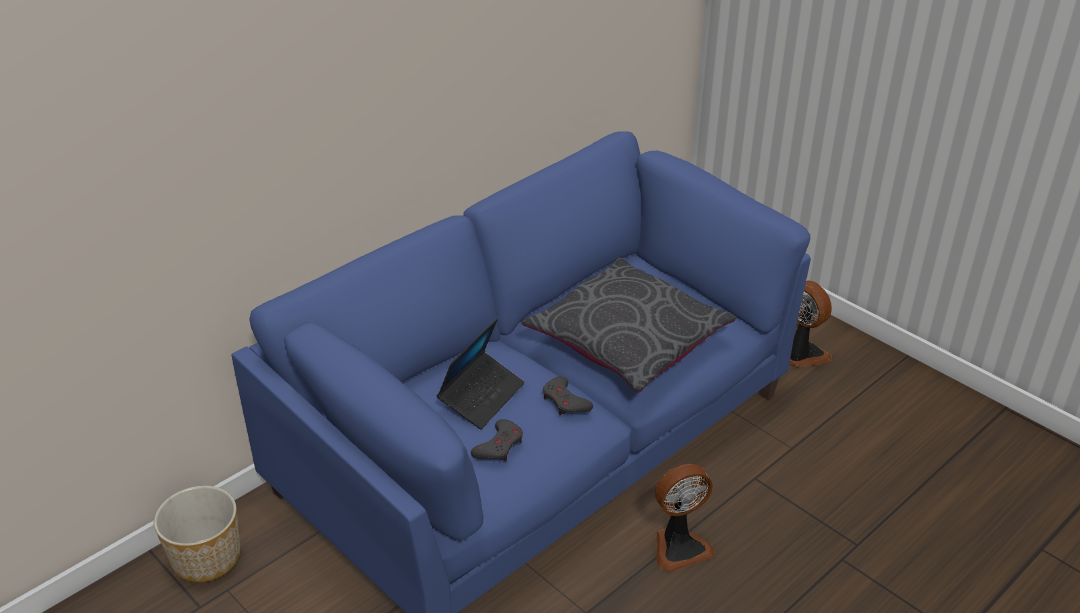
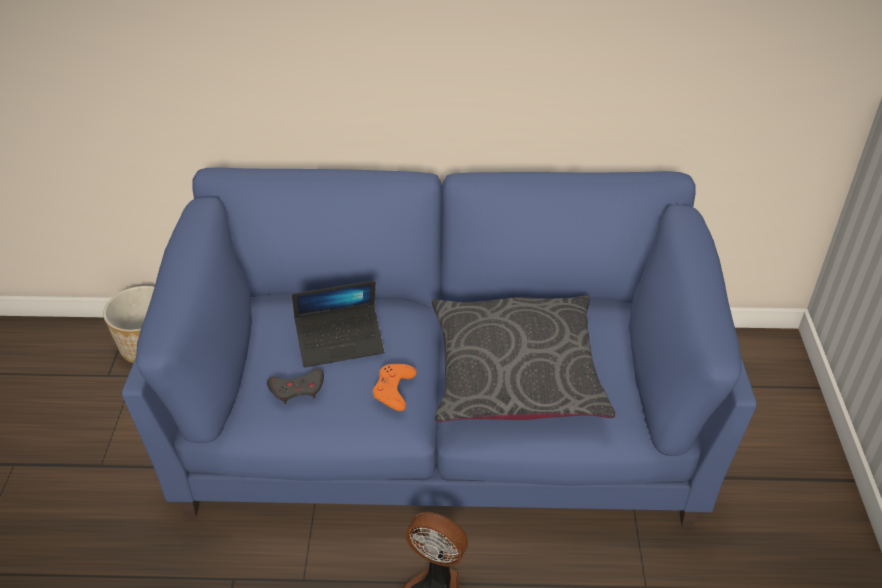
camera: 45 degrees right, 5 degrees up
(565, 401) = (394, 390): grey game controller -> orange game controller
(801, 354) = (773, 510): fan -> none

